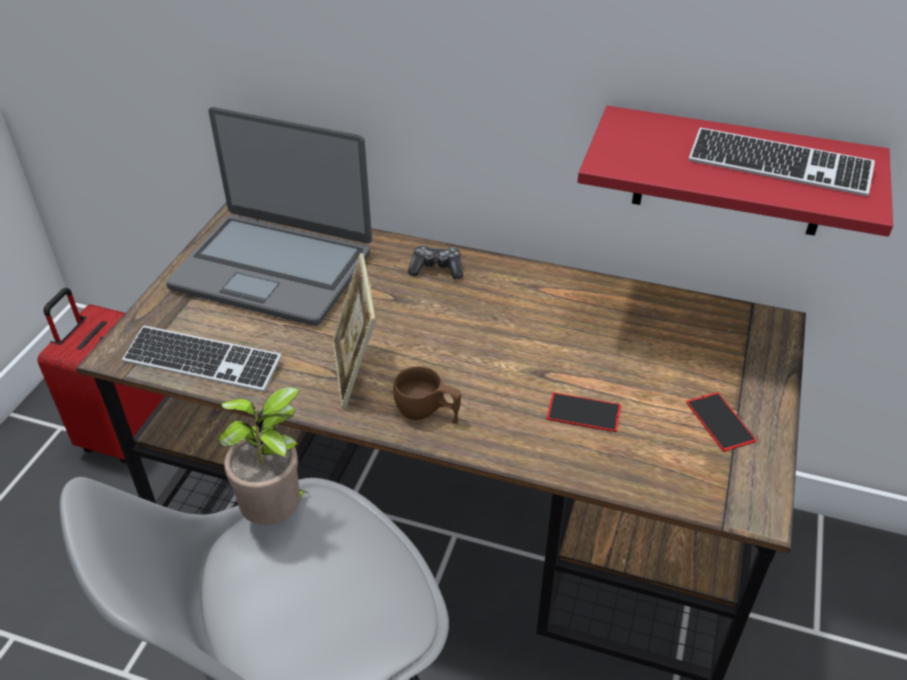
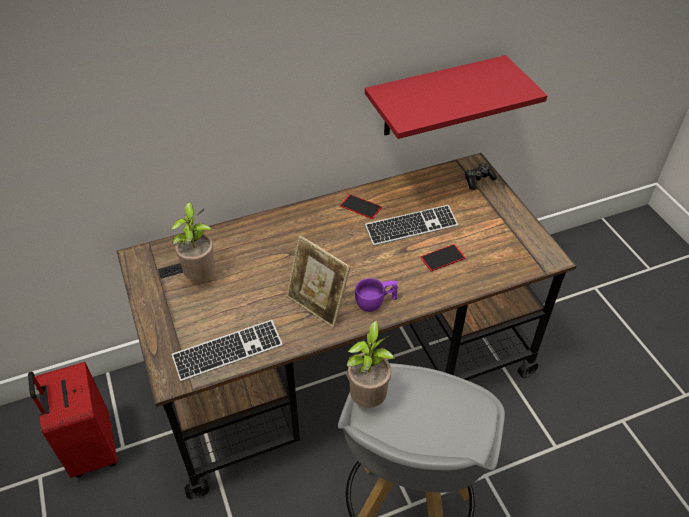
camera: 40 degrees left, 5 degrees up
(273, 269) = (201, 276): laptop -> potted plant
(427, 413) = (375, 303): brown cup -> purple cup
(437, 269) = (292, 224): game controller -> game controller (478, 180)
(720, 421) = (499, 226): phone -> phone (360, 206)
(778, 166) = (476, 86): keyboard -> keyboard (411, 227)

